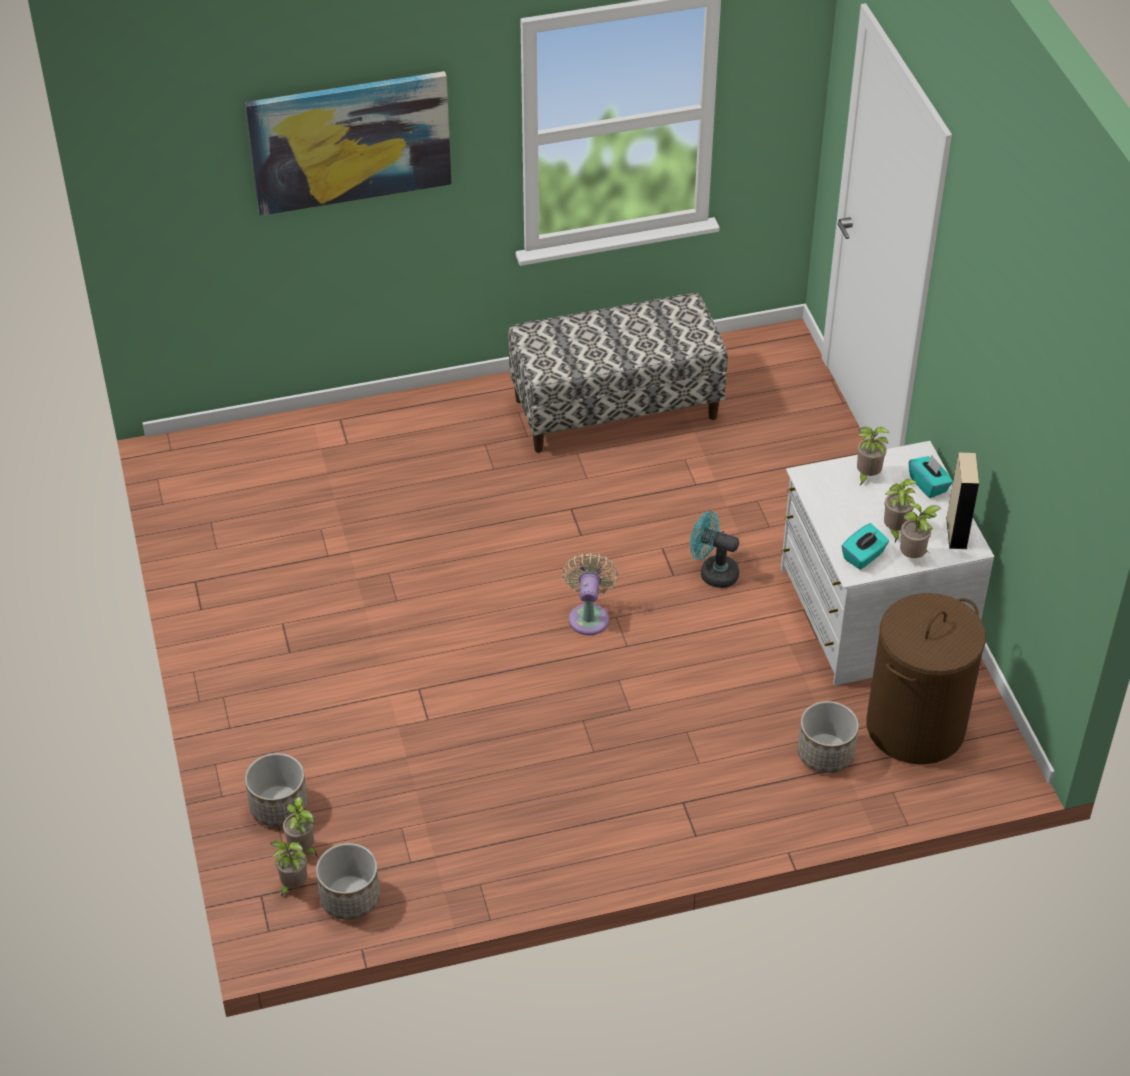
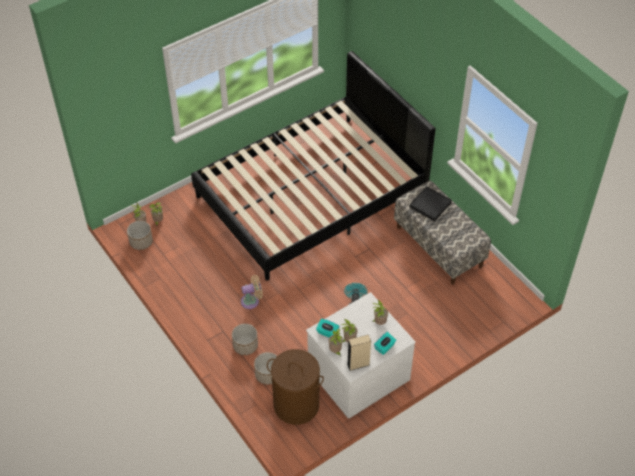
camera: 70 degrees right, 5 degrees up
(278, 806) = (175, 208): planter -> planter (245, 345)
(350, 141) = (411, 58): picture -> none
(377, 557) = (311, 195): none -> black bed
(575, 344) = (430, 205): none -> black tray
(589, 616) = (310, 272): beige fan -> beige fan (252, 301)

